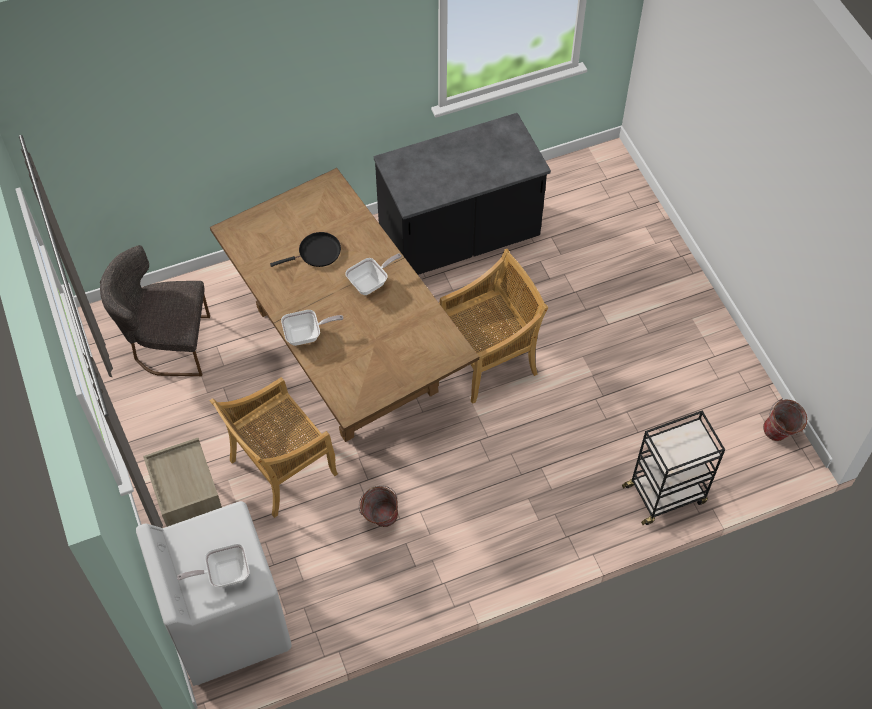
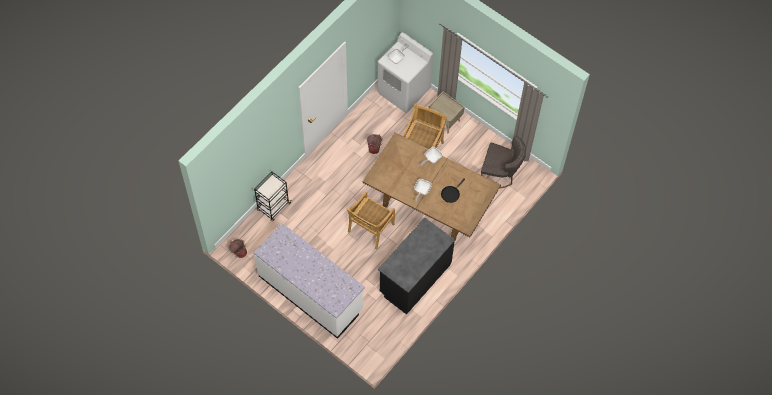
camera: 150 degrees right, 5 degrees up
(167, 345) = (500, 174): grey chair -> grey chair turned 45 degrees clockwise
(666, 300) = (311, 292): none -> white counter

